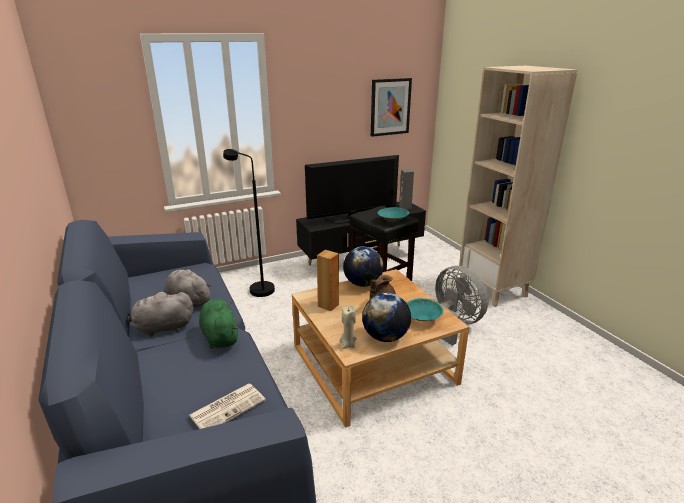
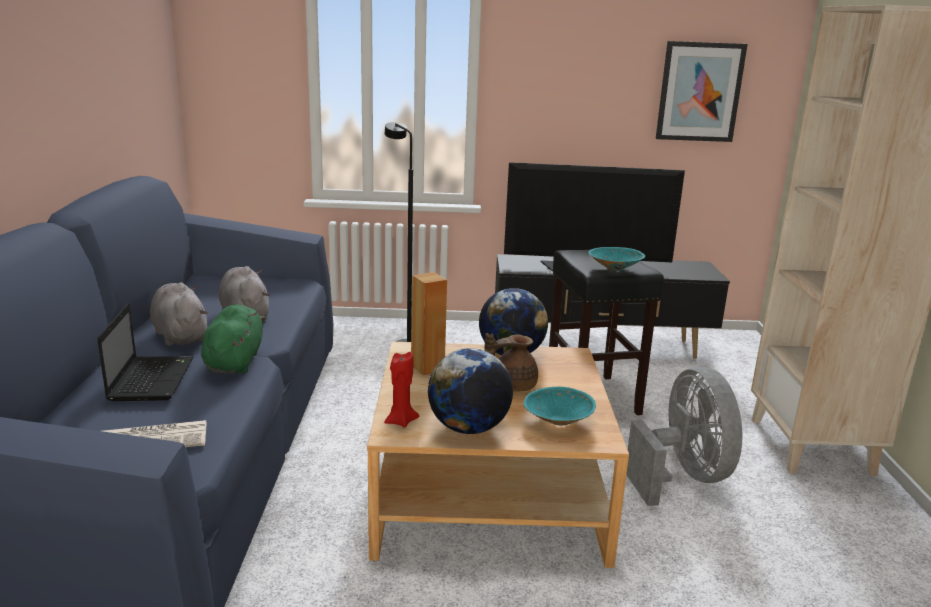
camera: 25 degrees right, 5 degrees down
(162, 328) = (180, 335): grey plush toy -> grey plush toy turned 45 degrees clockwise
(179, 366) = (151, 379): none -> laptop
(348, 344) = (400, 421): beige candle -> red candle
(405, 207) = (695, 270): grey speaker -> none

